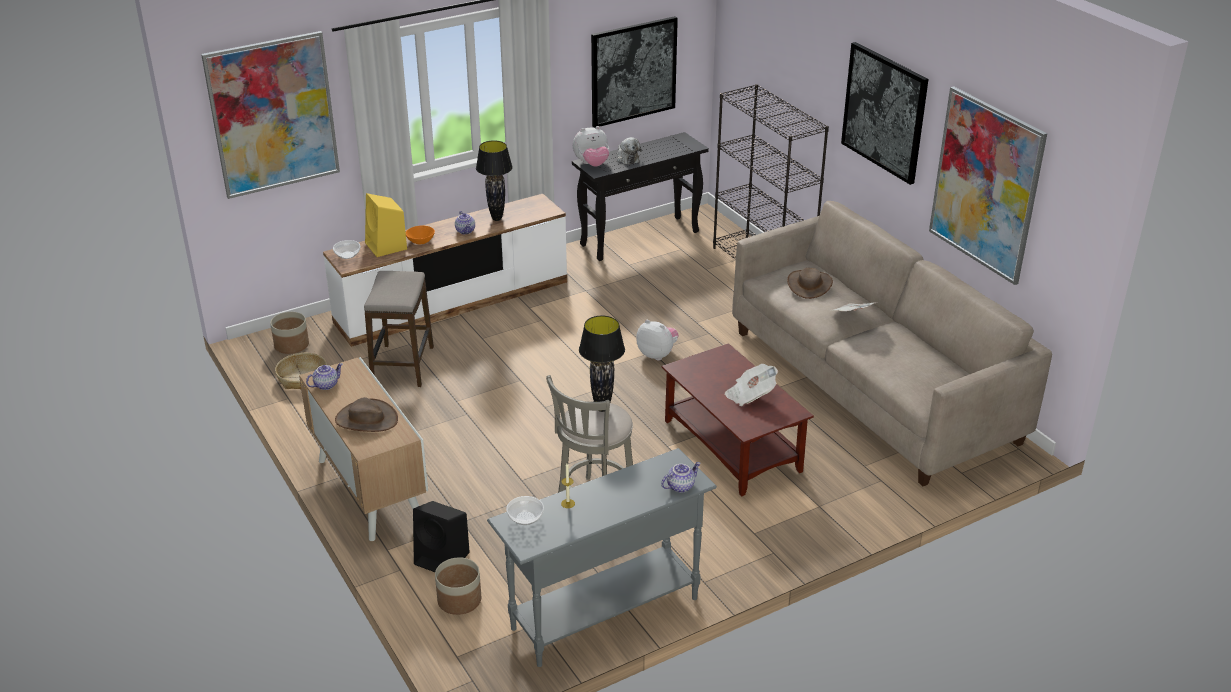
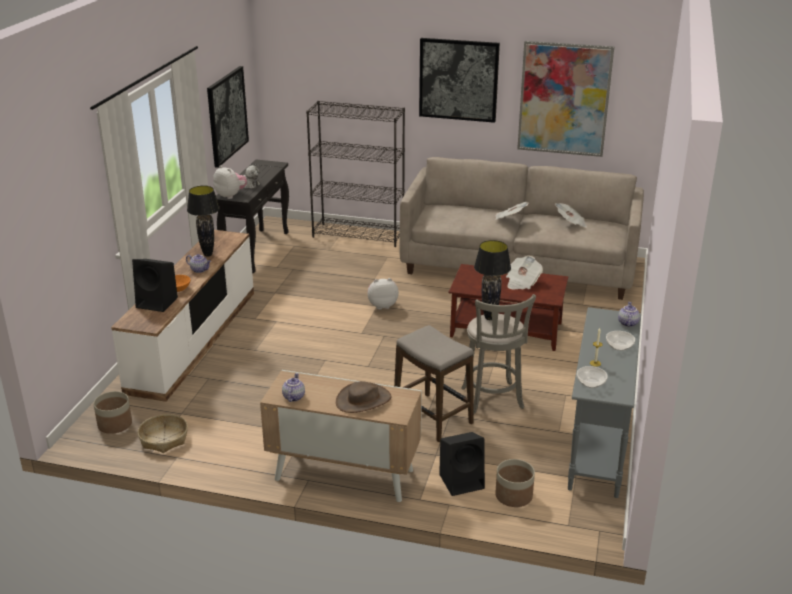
camera: 45 degrees left, 5 degrees down
(273, 115) = (55, 205): picture -> none
(347, 255) = (136, 320): bowl -> bowl (619, 346)
(386, 246) = (158, 302): yellow speaker -> black speaker
(402, 366) = (228, 393): stool -> stool (432, 418)
(592, 164) = (231, 195): plush toy -> plush toy turned 75 degrees counterclockwise
(809, 284) = (459, 213): brown hat -> none
(914, 356) = (570, 223): none -> newspaper

